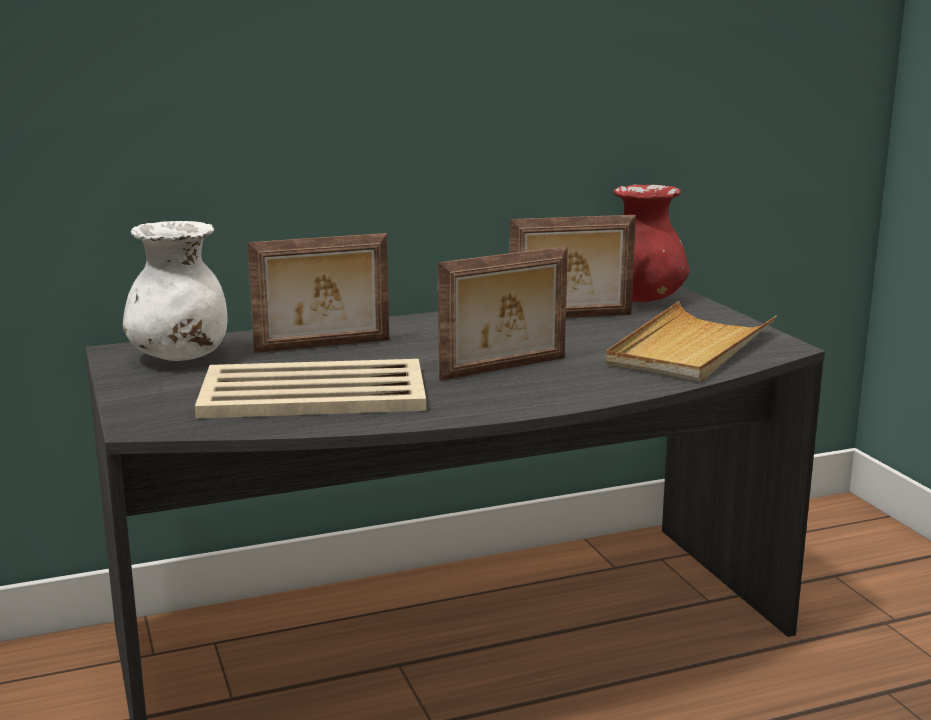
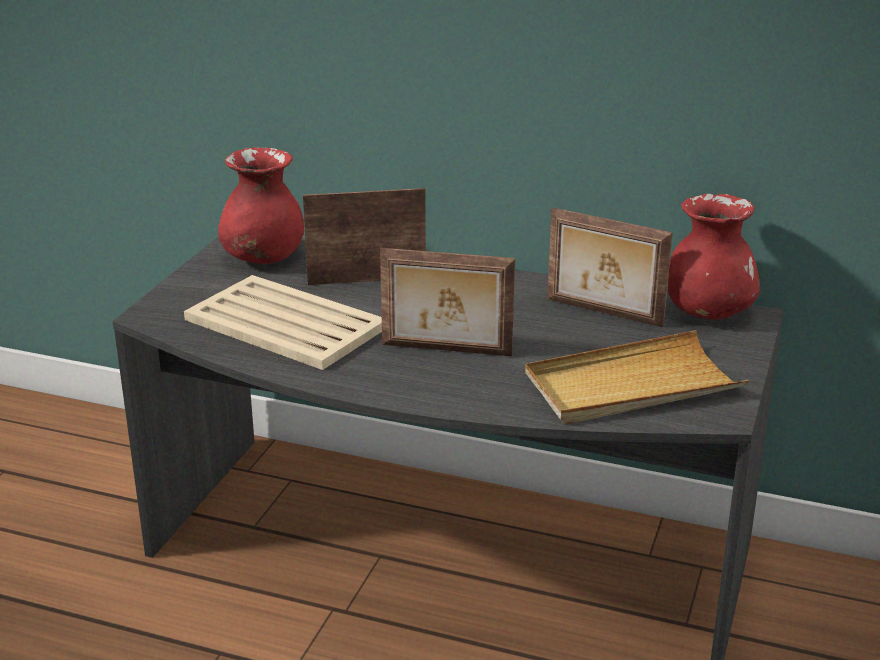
camera: 40 degrees right, 10 degrees up
(180, 358) = (263, 258): white vase -> red vase
(323, 346) = (366, 279): picture frame -> picture frame turned 150 degrees clockwise

